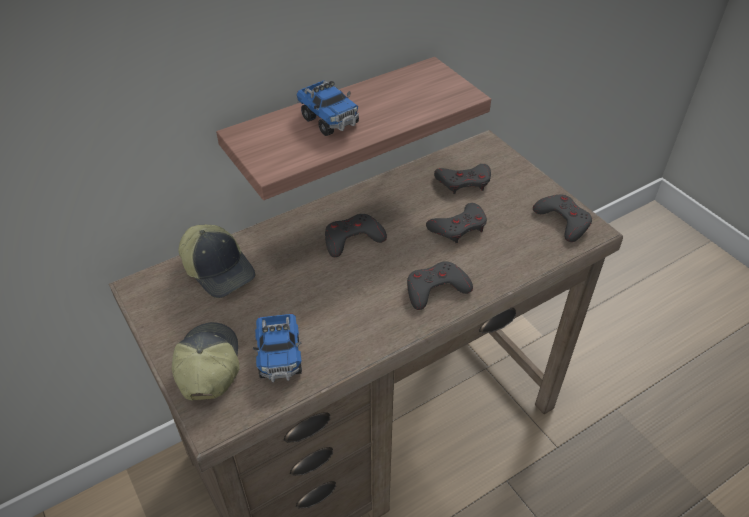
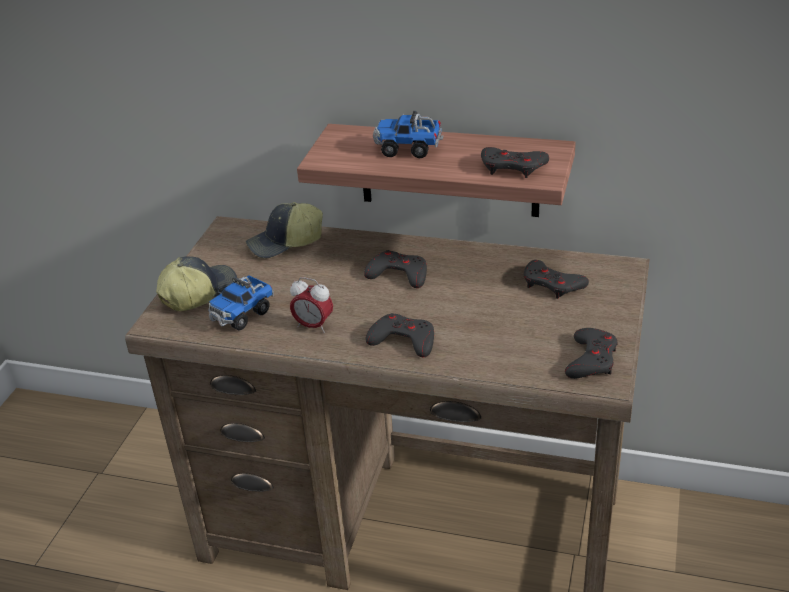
camera: 50 degrees right, 10 degrees down
(219, 269) = (285, 243): cap -> cap turned 60 degrees clockwise
(329, 120) = (409, 149): toy truck -> toy truck turned 90 degrees clockwise
(354, 325) = (313, 326): none -> alarm clock
(458, 227) = (491, 312): grey game controller -> grey game controller (513, 167)

